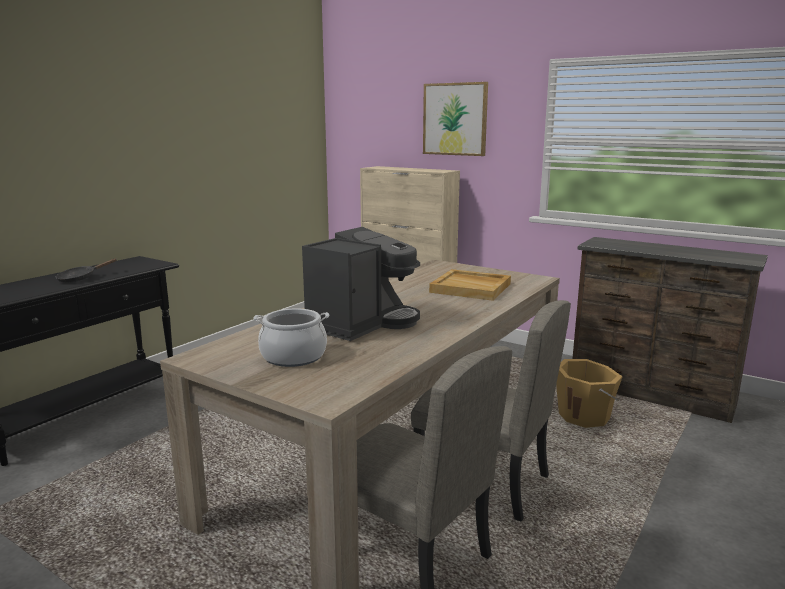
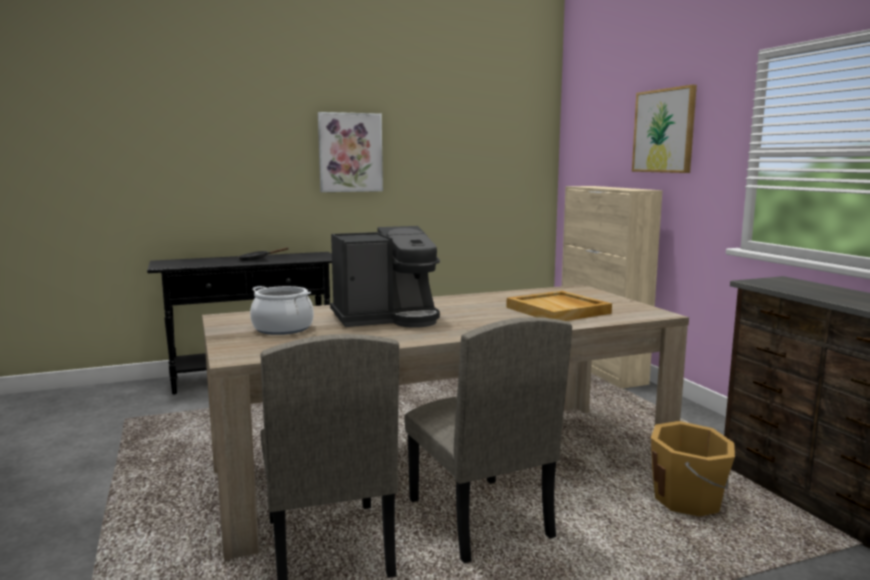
camera: 35 degrees right, 5 degrees down
(149, 141) = (350, 152): none -> picture

